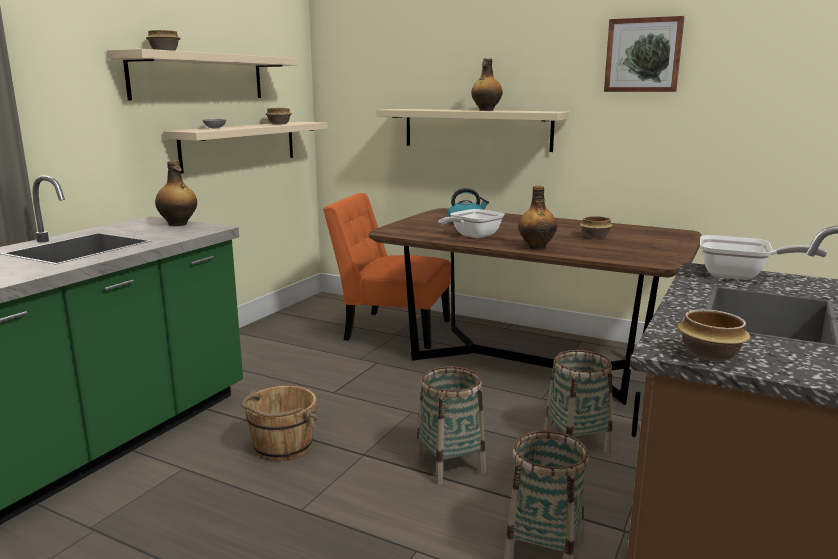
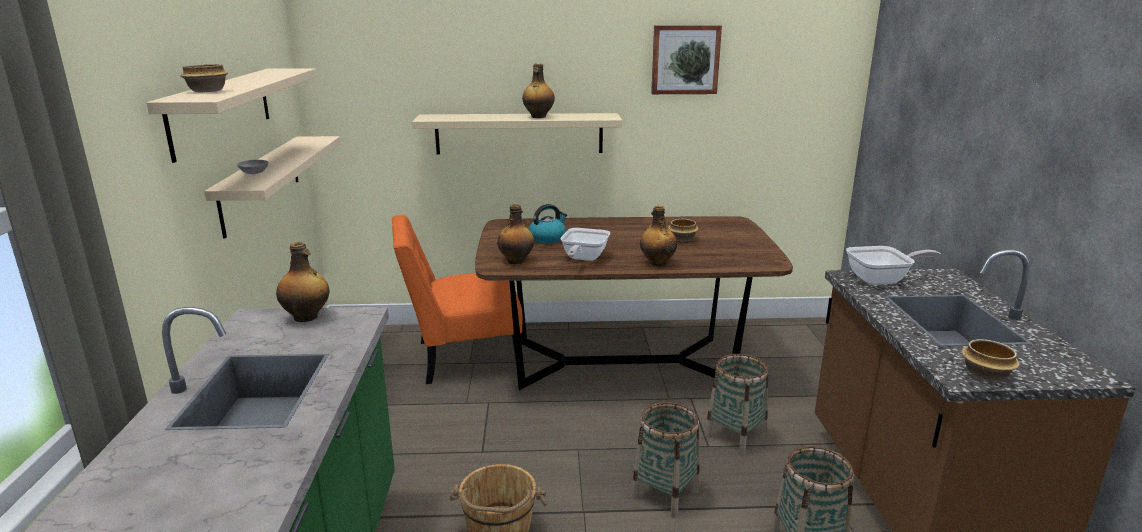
camera: 30 degrees left, 5 degrees up
(279, 124) = (298, 148): bowl -> none
(412, 231) = (516, 261): none -> bottle

